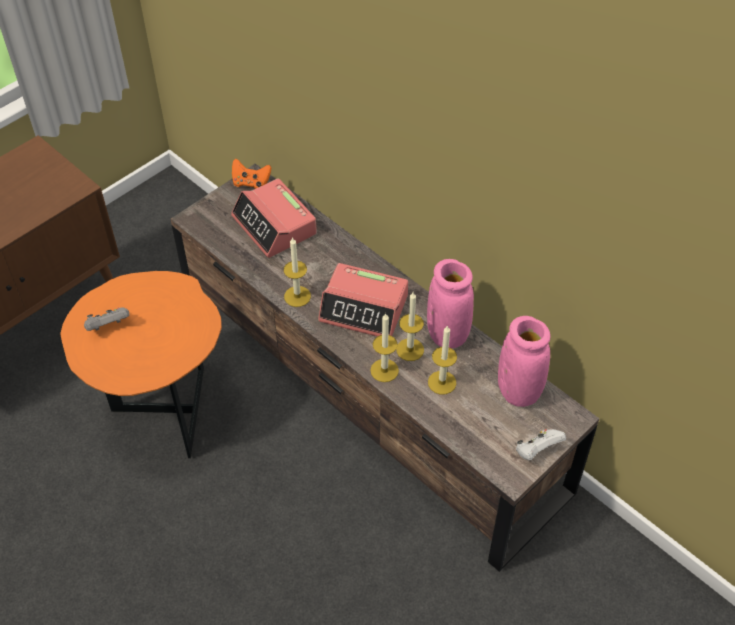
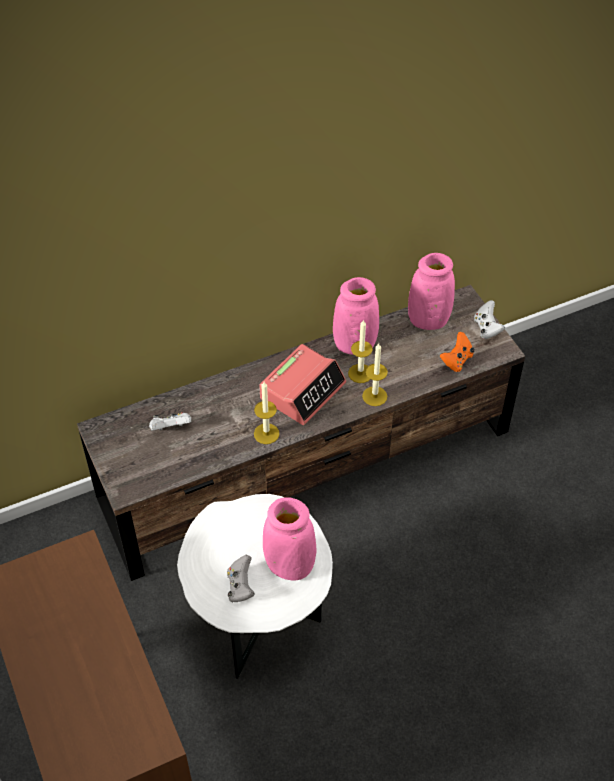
camera: 70 degrees left, 0 degrees up
(142, 356) = (289, 565): none -> pink vase
(164, 413) = (260, 632): orange side table -> white side table
(251, 183) = (103, 433): orange game controller -> orange game controller (457, 360)
(274, 226) = (171, 428): alarm clock -> white game controller
(442, 382) = (402, 363): candle -> none

